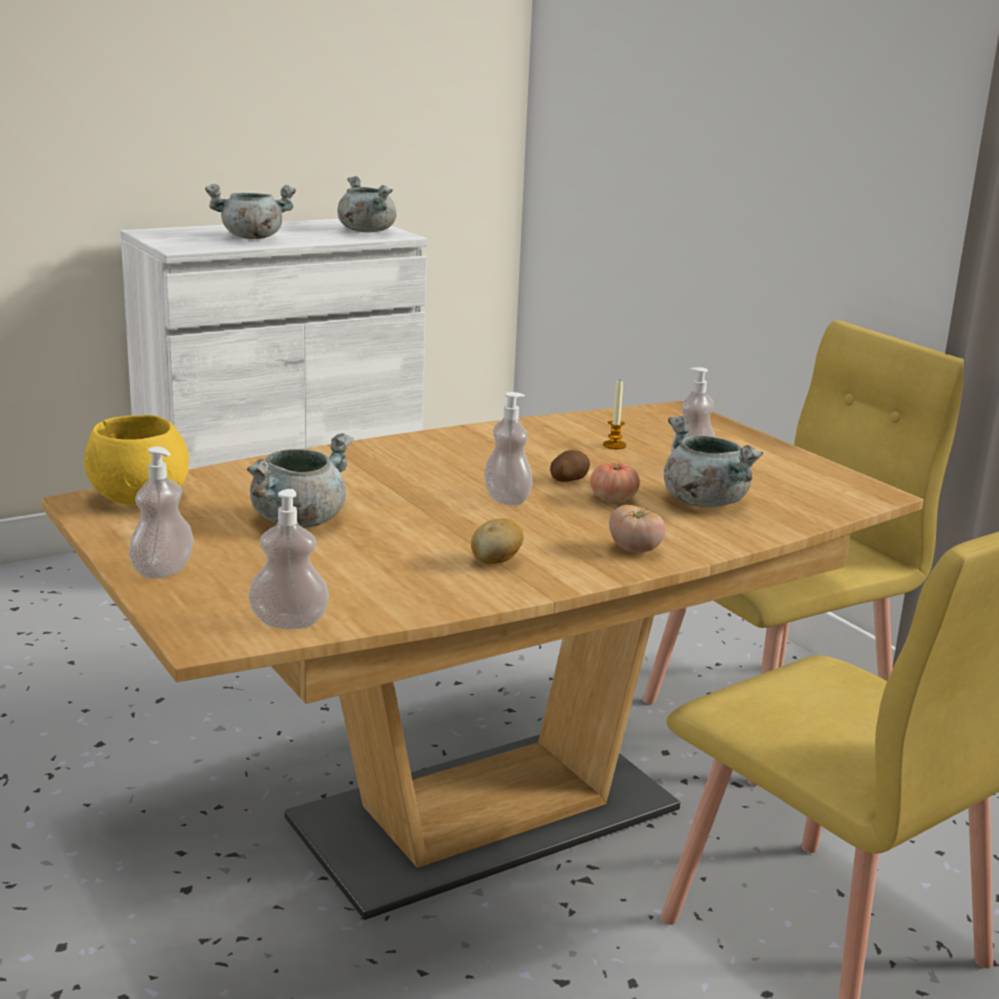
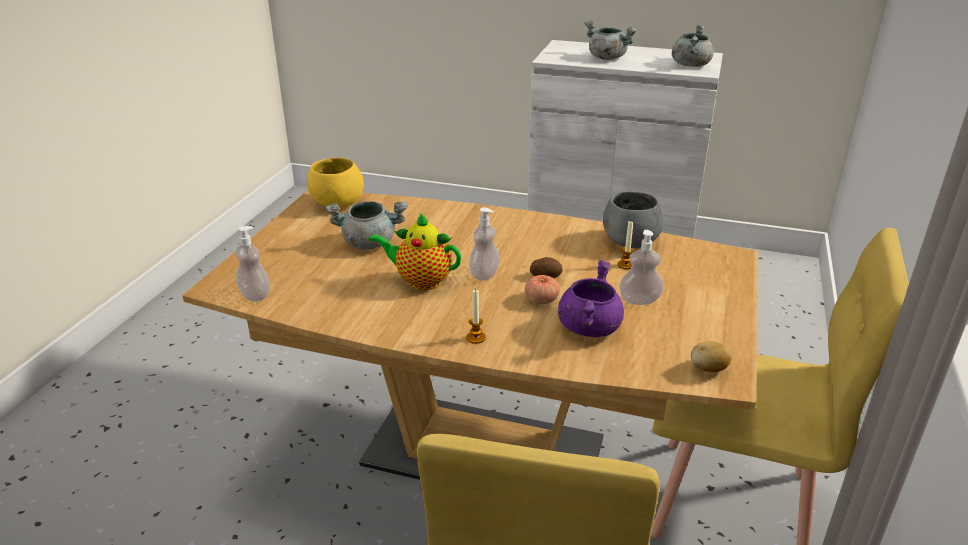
camera: 50 degrees right, 10 degrees up
(162, 571) = (270, 245): soap dispenser -> none
(456, 530) = (420, 281): none -> teapot
(495, 562) = (396, 308): potato -> potato (708, 369)
(573, 426) = (631, 242): none -> grey bowl
(634, 550) = (475, 338): tomato -> candle
(703, 501) = (589, 327): grey cooking pot -> purple cooking pot

